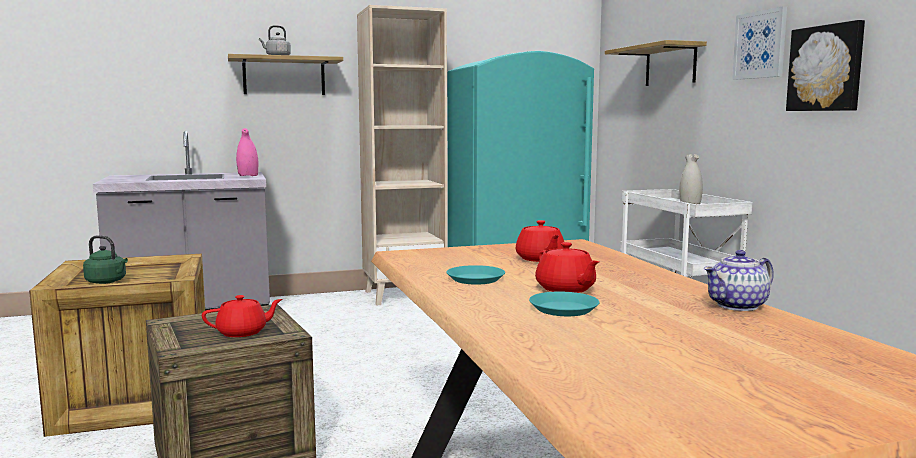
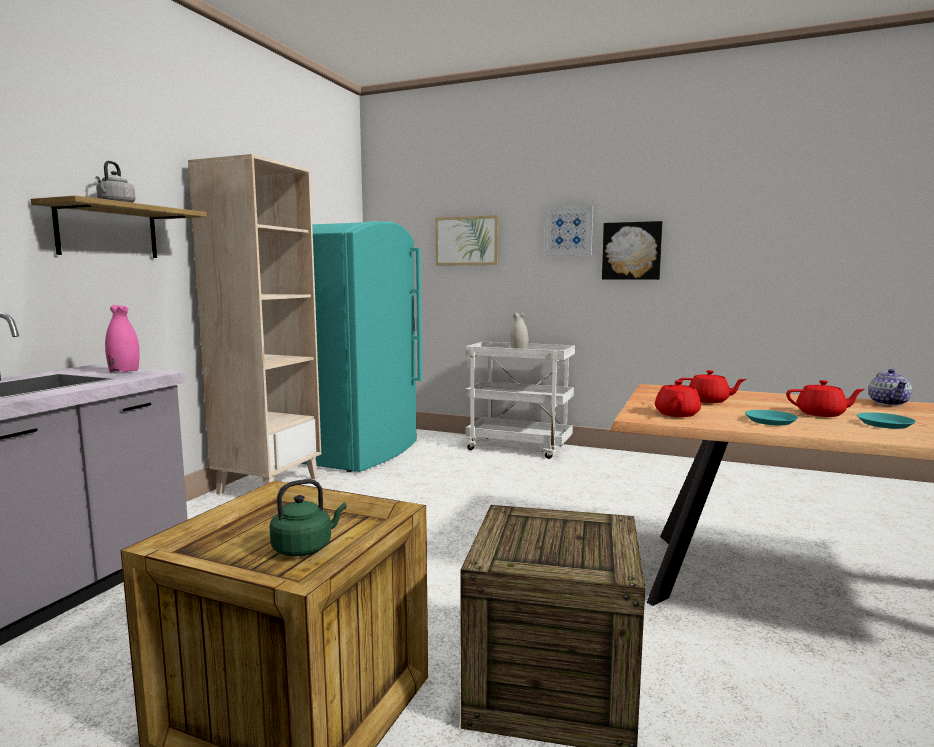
camera: 50 degrees left, 0 degrees up
(243, 332) = (586, 536): red teapot -> red teapot (677, 414)
(670, 65) = (467, 241): shelf -> picture

